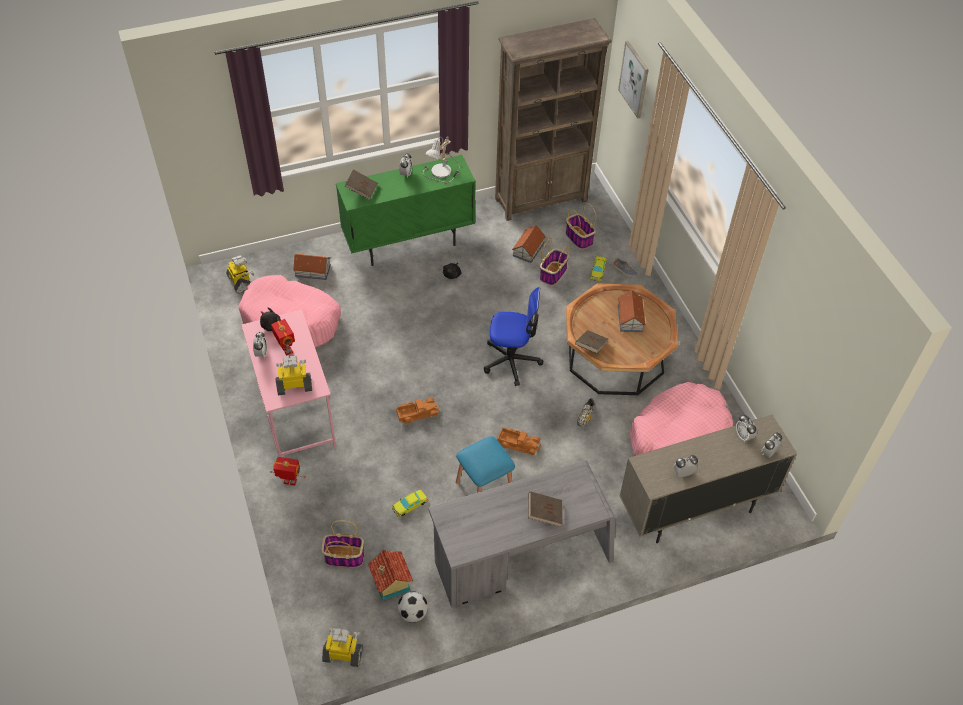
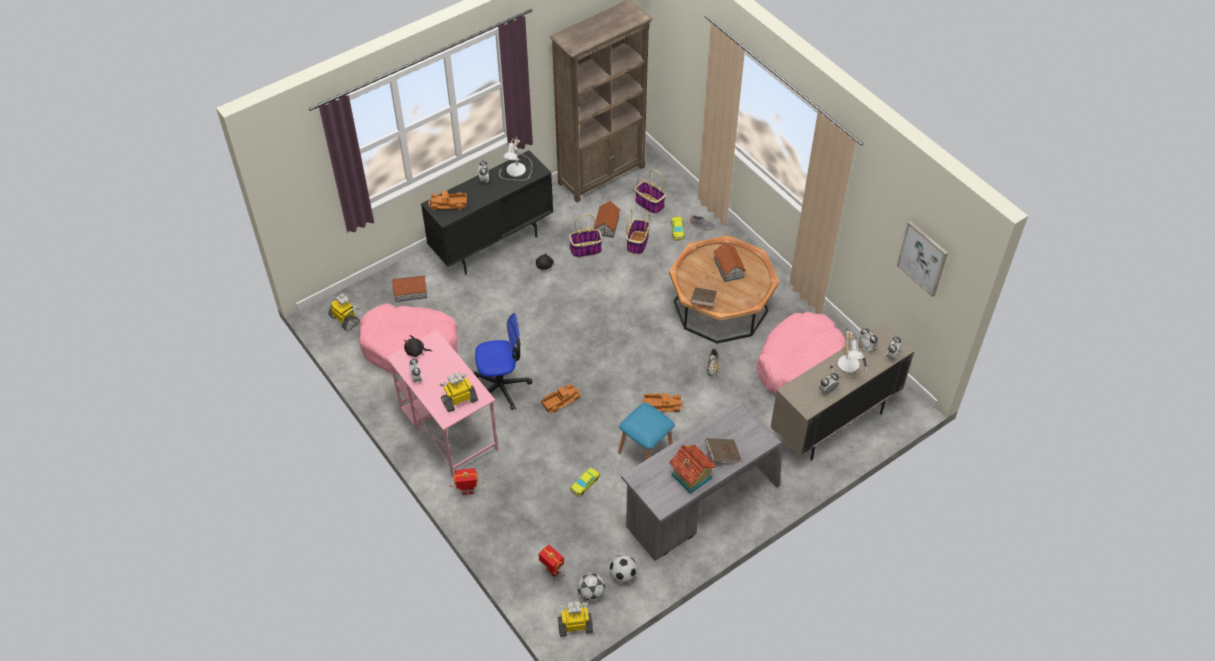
camera: 15 degrees left, 0 degrees up
(286, 350) = (438, 370): toy robot -> toy robot (552, 571)
(343, 556) = (543, 544): basket -> basket (585, 249)
(362, 190) = (448, 205): brown book -> toy truck
(373, 623) = (591, 593): none -> football
(390, 583) = (593, 555): toy house -> toy house (691, 477)
(409, 243) = (492, 245): green cabinet -> black cabinet
(511, 361) = (628, 332): office chair -> office chair (501, 386)
(634, 79) = (677, 48): picture -> picture (923, 258)
(719, 452) = (851, 365): none -> table lamp

